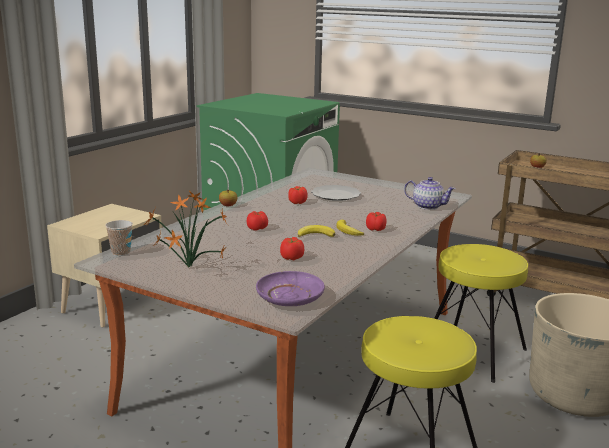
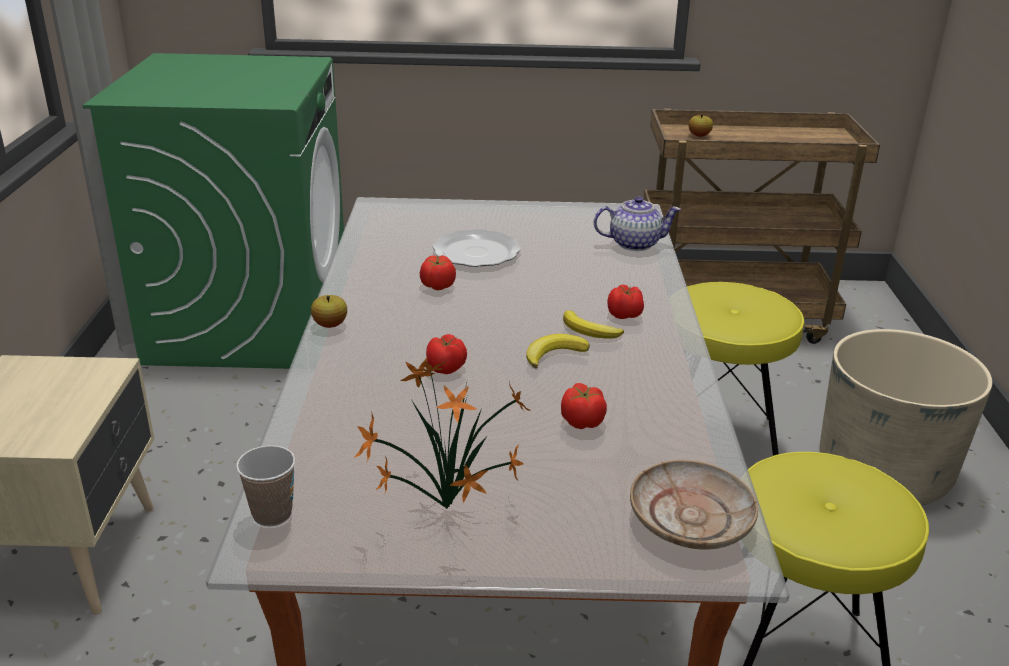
camera: 30 degrees left, 10 degrees up
(290, 297) = (691, 518): purple plate -> beige plate

